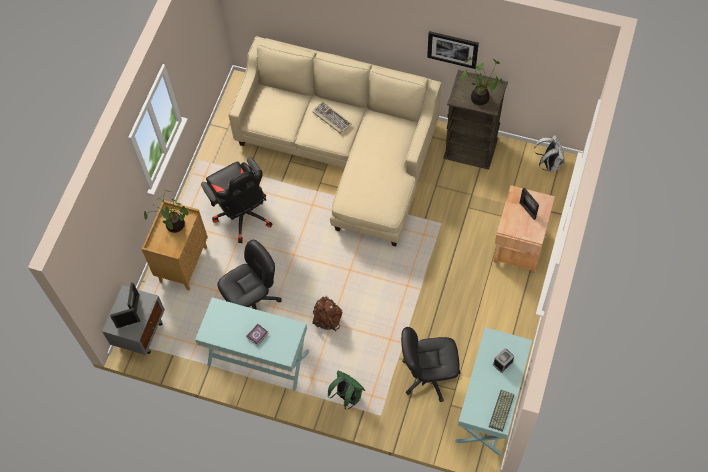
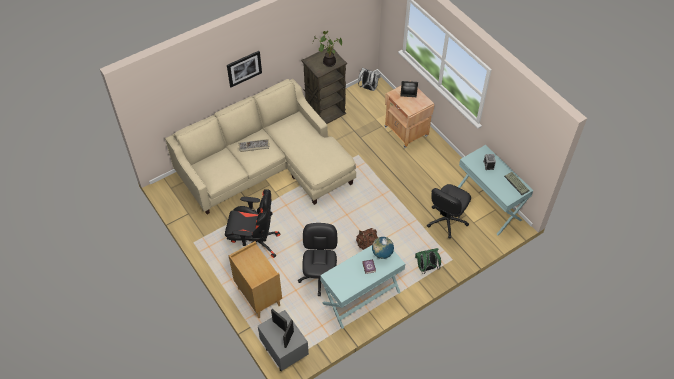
camera: 55 degrees left, 10 degrees down
(174, 226) = (252, 262): potted plant -> none
(285, 336) = (382, 253): none -> globe
(452, 49) = (294, 46): picture -> picture (244, 68)

